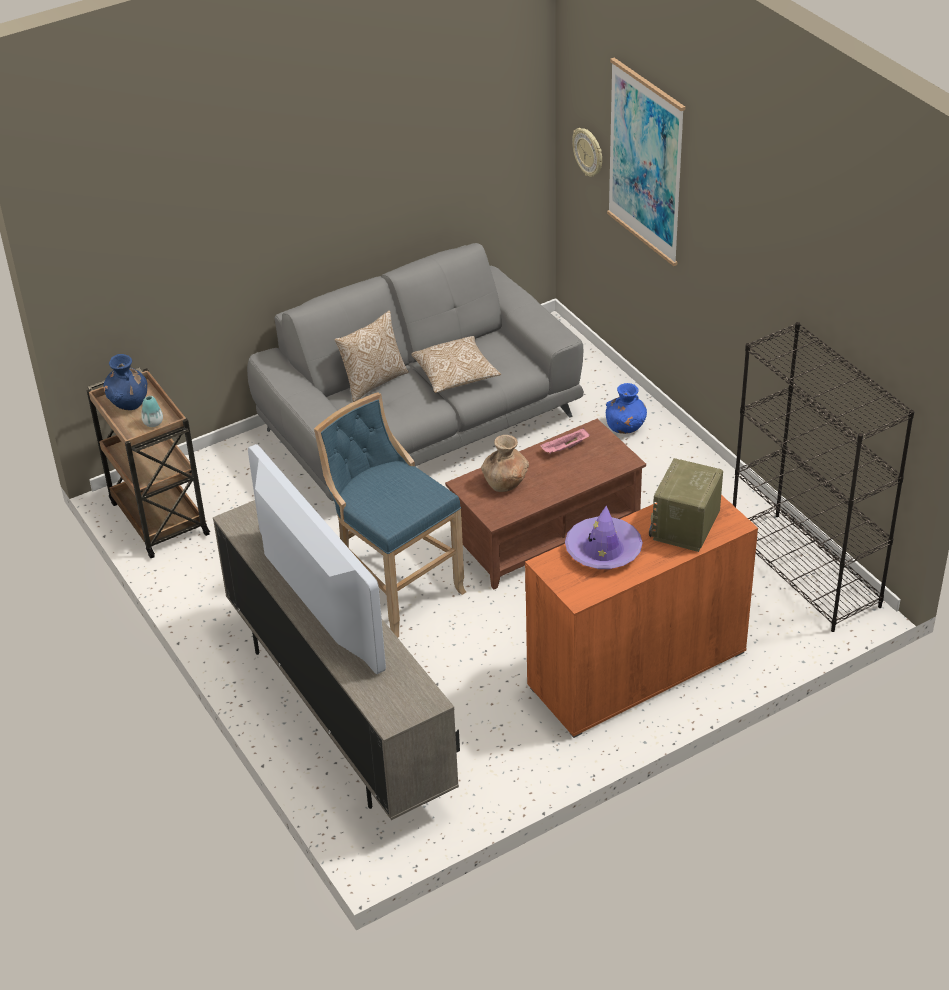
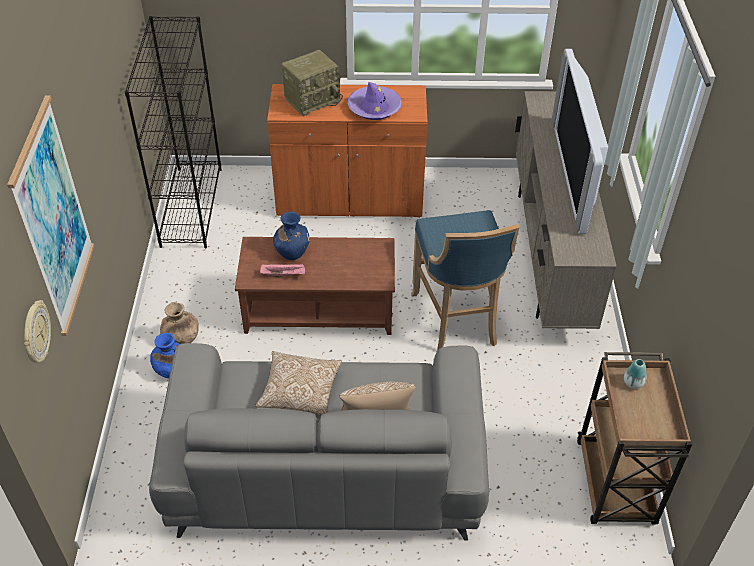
camera: 150 degrees left, 5 degrees up
(129, 402) = (649, 420): blue vase -> blue vase (292, 251)
(505, 482) = (352, 268): brown vase -> brown vase (181, 338)

